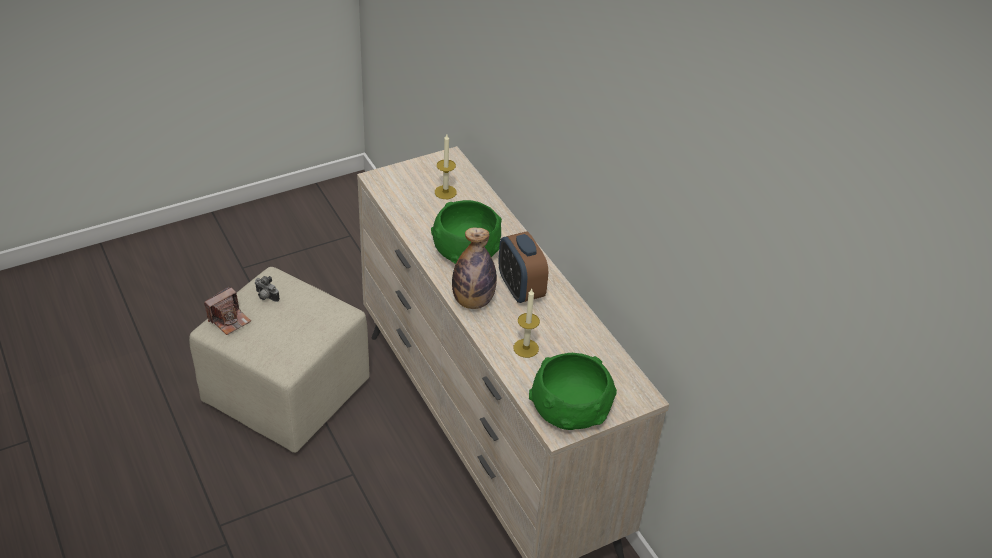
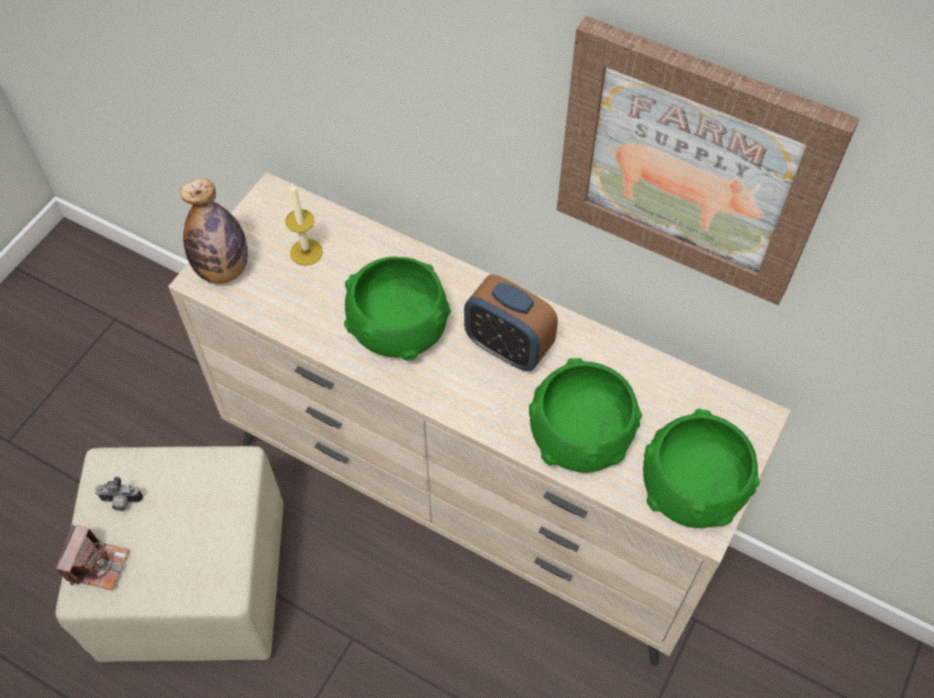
camera: 30 degrees left, 15 degrees up
(473, 301) = (466, 400): bottle -> bottle (223, 270)
(526, 348) = (580, 431): candle -> green bowl
(637, 178) = (692, 163): none -> picture

